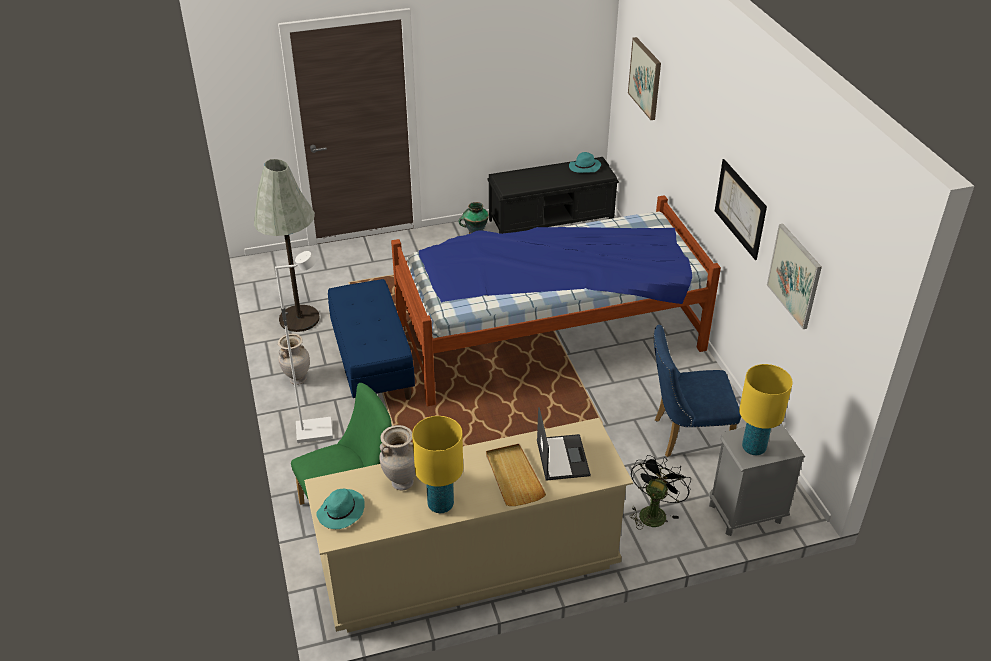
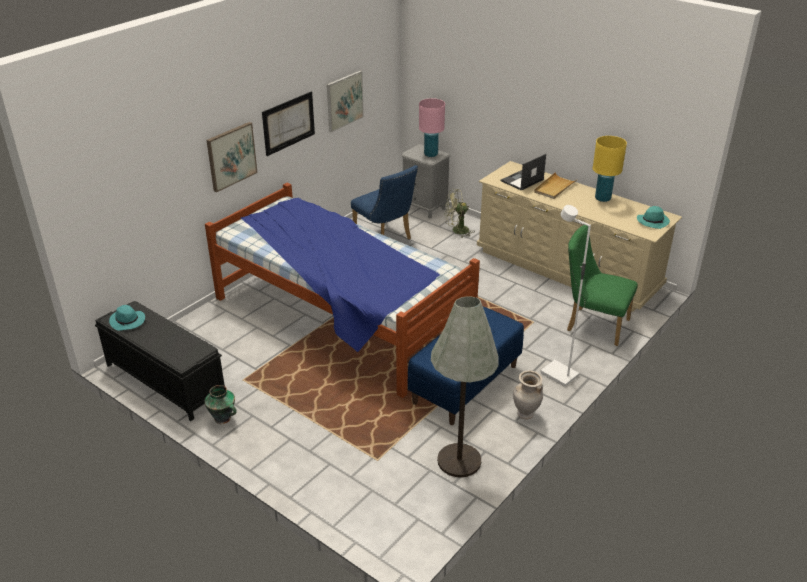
camera: 125 degrees left, 5 degrees down
(402, 482) = (608, 214): beige vase -> none
(645, 78) = (132, 172): picture -> picture (231, 156)
(653, 512) = (456, 231): black fan -> green fan
(753, 448) = (431, 154): yellow table lamp -> pink table lamp

